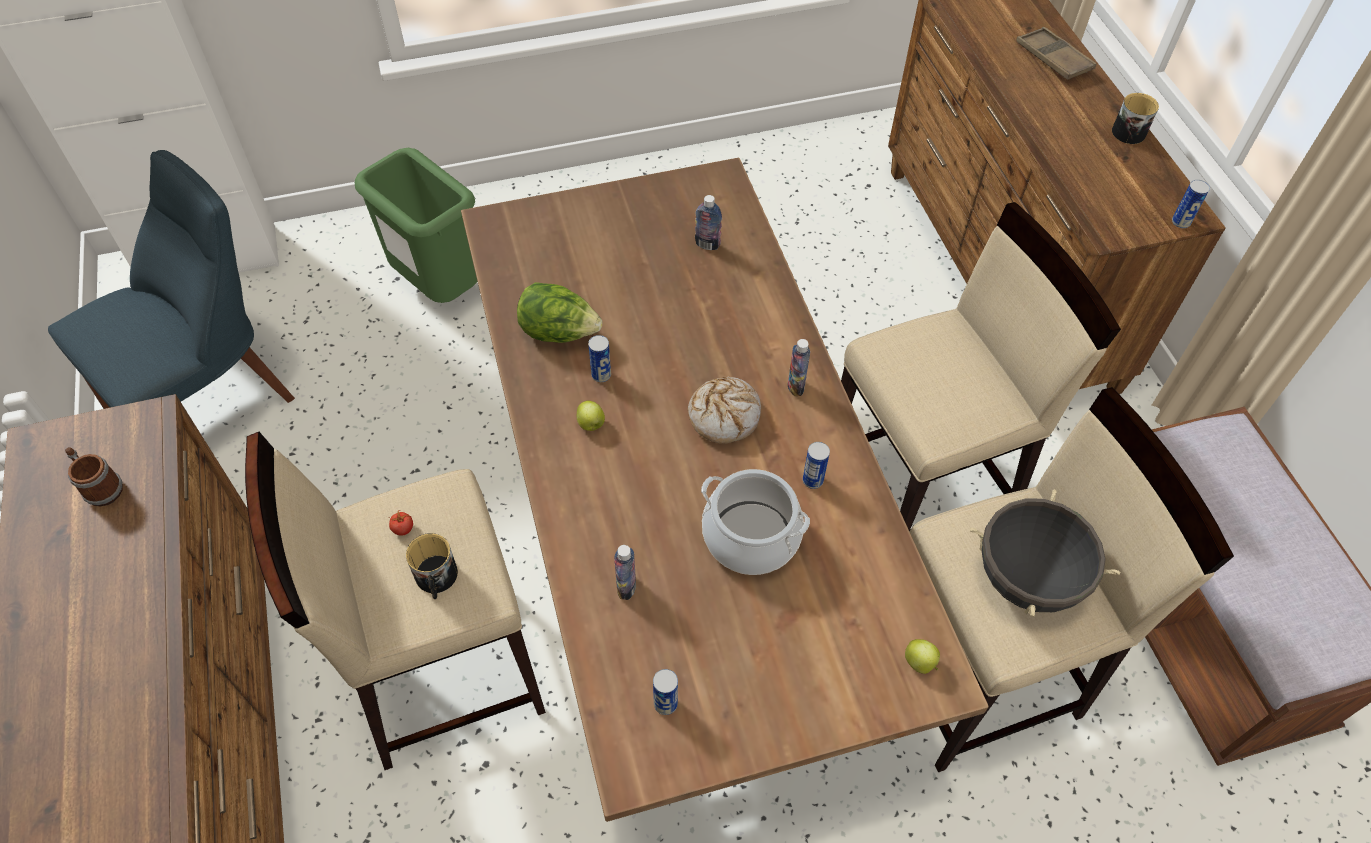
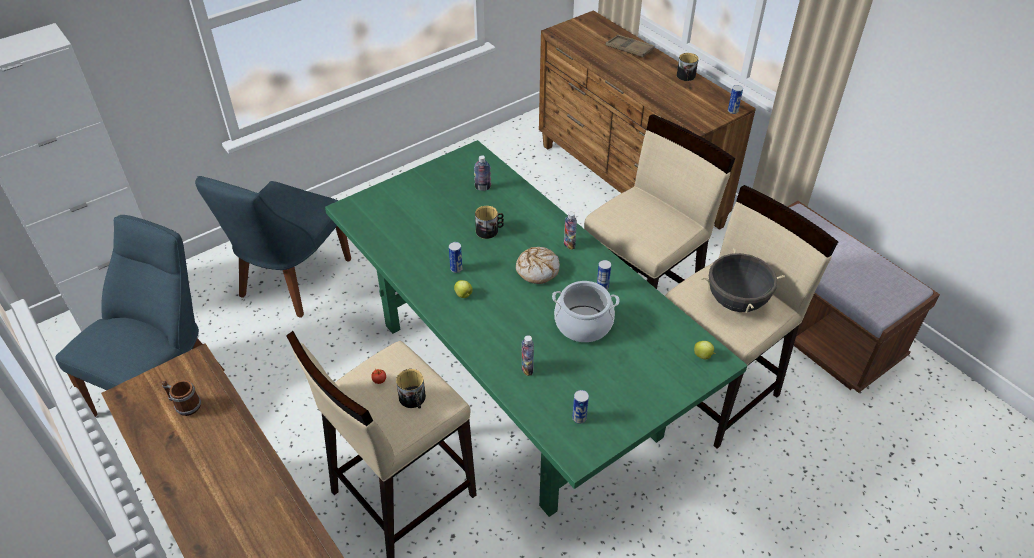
camera: 20 degrees left, 10 degrees down
(438, 289) = (292, 280): green trash can -> blue chair
(559, 332) = (420, 254): lettuce -> none
(683, 323) = (489, 230): none -> mug
(684, 550) = (518, 380): brown dining table -> green dining table

